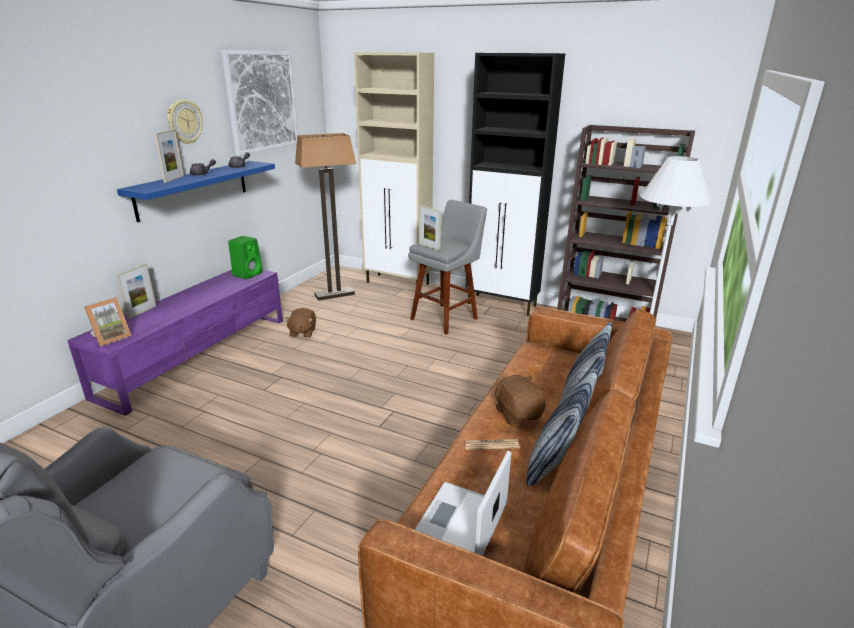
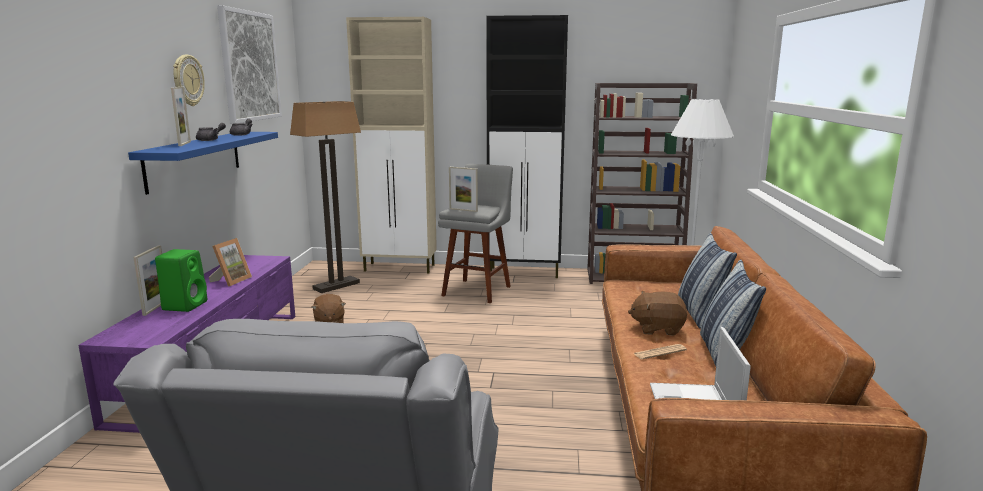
camera: 20 degrees left, 10 degrees down
(111, 338) = (142, 334): picture frame -> picture frame (231, 281)
(248, 274) = (256, 261): green speaker -> green speaker (185, 305)
(518, 414) = (657, 328): brown plush toy -> brown plush toy turned 45 degrees counterclockwise

